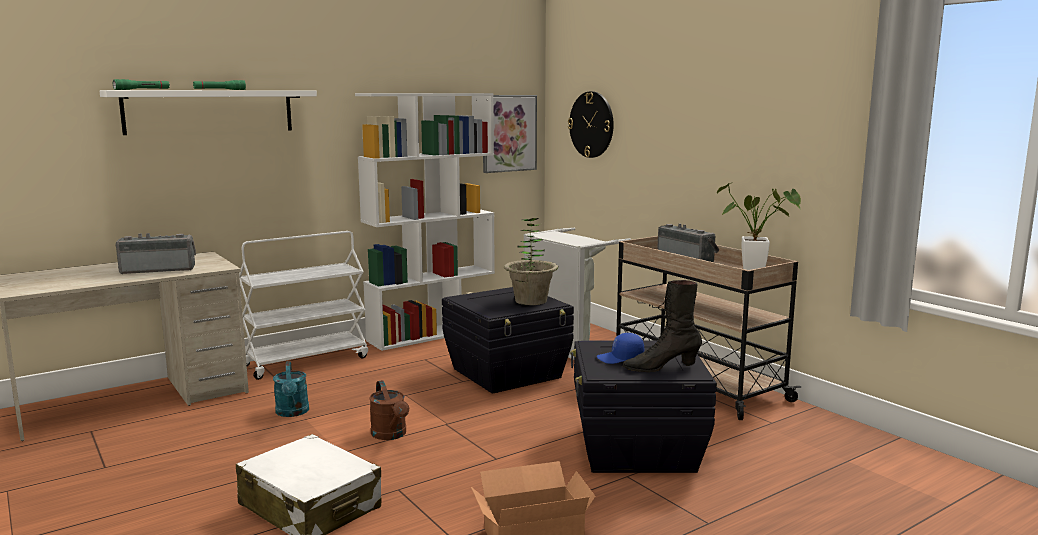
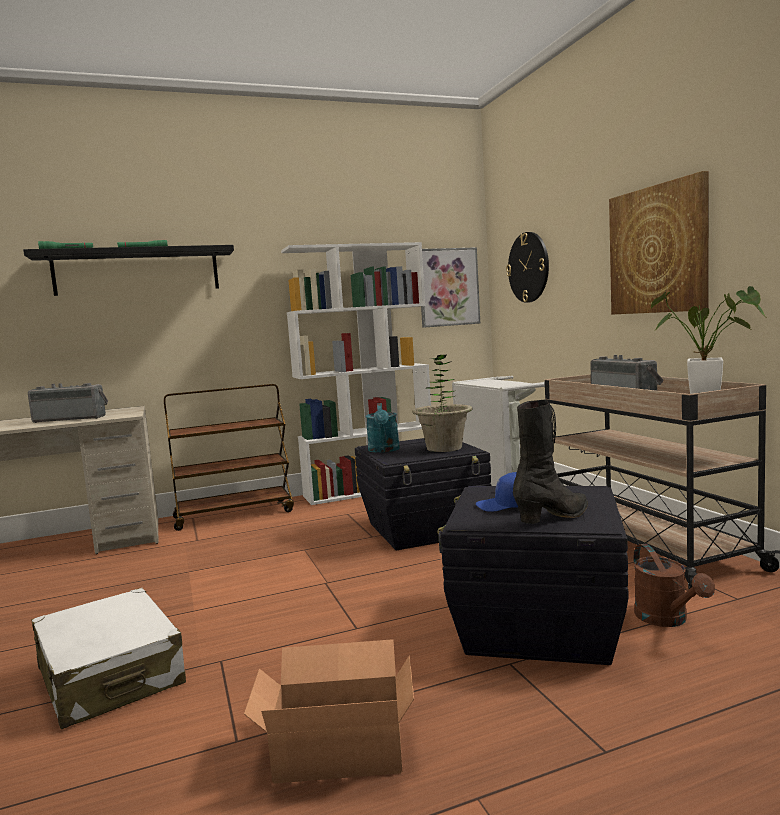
camera: 15 degrees right, 5 degrees down
(210, 111) = (137, 272): white shelf -> black shelf
(292, 413) = (182, 564): turquoise watering can -> turquoise watering can (384, 450)
(306, 361) = (235, 514): white cart -> brown cart
(391, 435) = (259, 593): brown watering can -> brown watering can (667, 619)
(661, 368) = (554, 517): black boot -> black boot turned 135 degrees clockwise
(718, 137) = (658, 250): none -> picture

